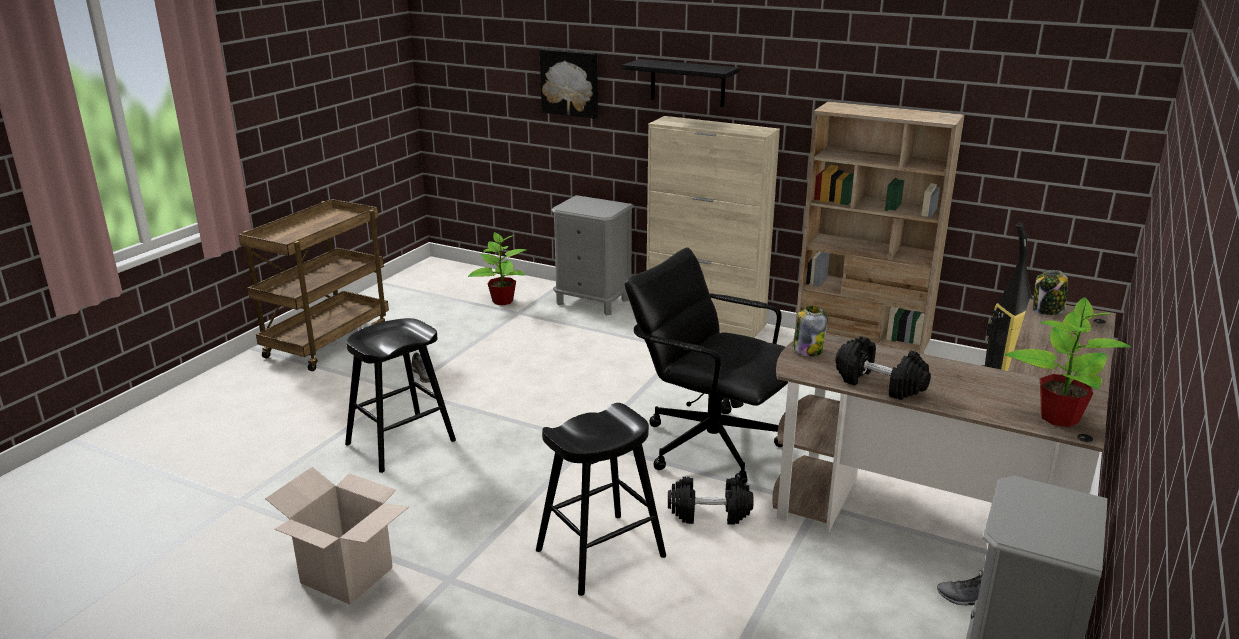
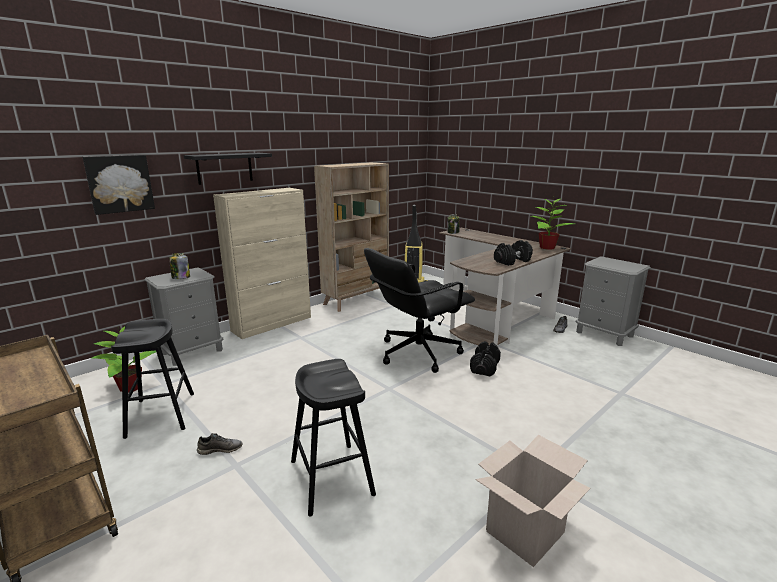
camera: 70 degrees left, 5 degrees down
(601, 553) = (514, 407): black stool -> black stool (161, 414)
(807, 350) = (471, 265): jar -> jar (180, 277)

